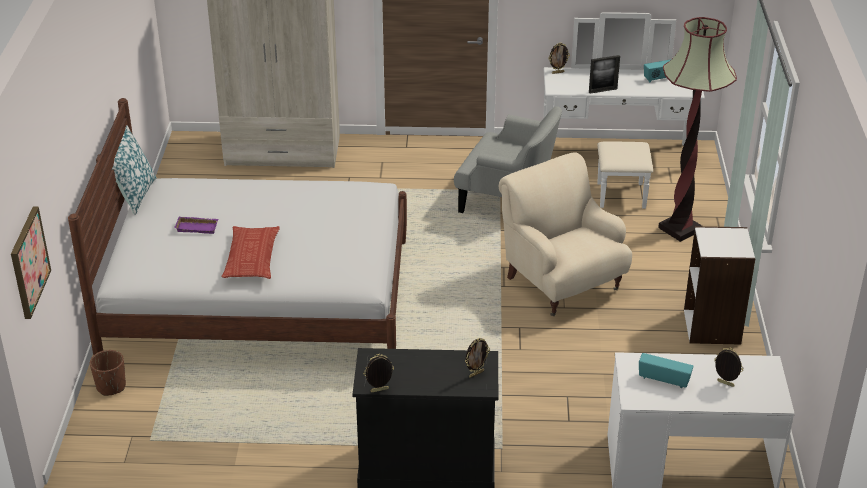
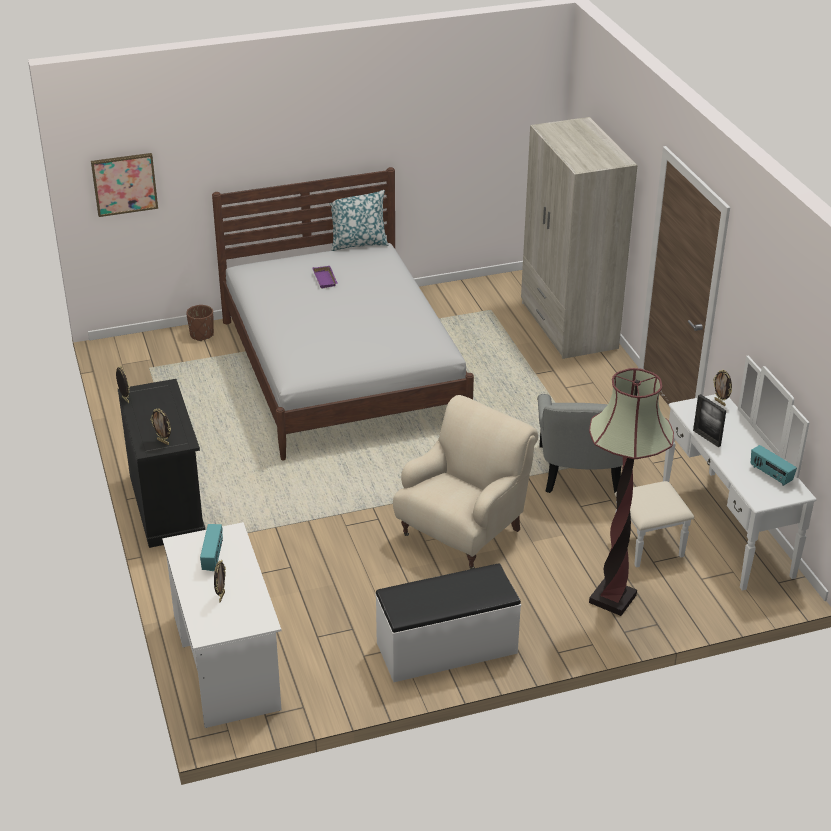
camera: 70 degrees right, 0 degrees up
(251, 257) = (297, 313): pillow -> none
(712, 327) = (447, 648): white bookcase -> white bench

